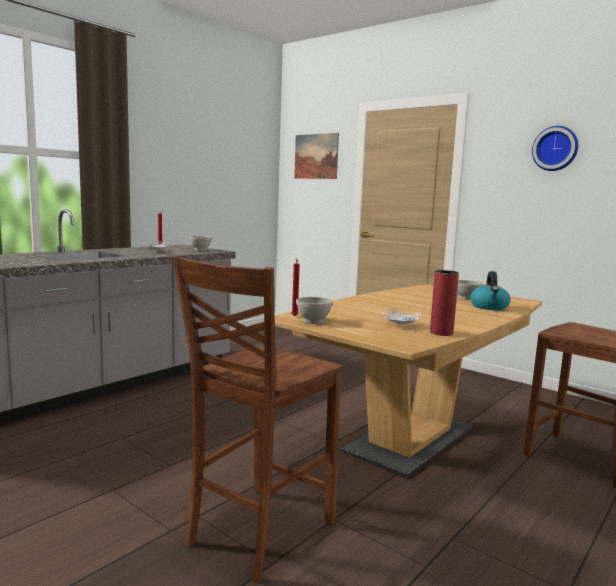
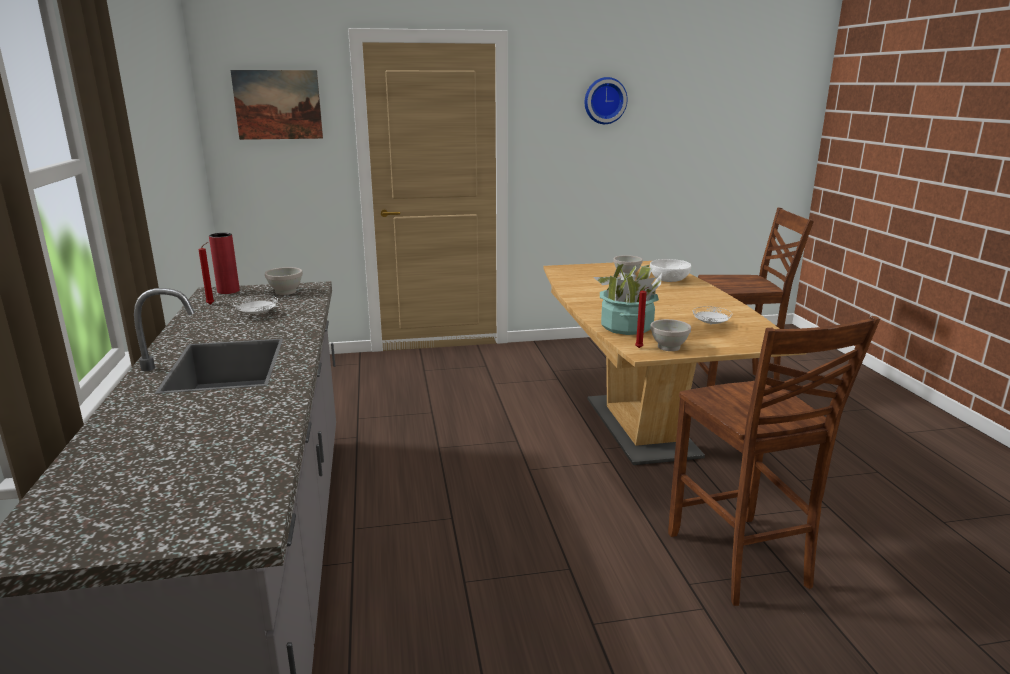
camera: 50 degrees left, 10 degrees up
(335, 310) = (626, 327): none -> potted plant
(441, 333) = (747, 321): red vase -> red vase (228, 291)
(489, 307) = (669, 280): kettle -> white bowl

